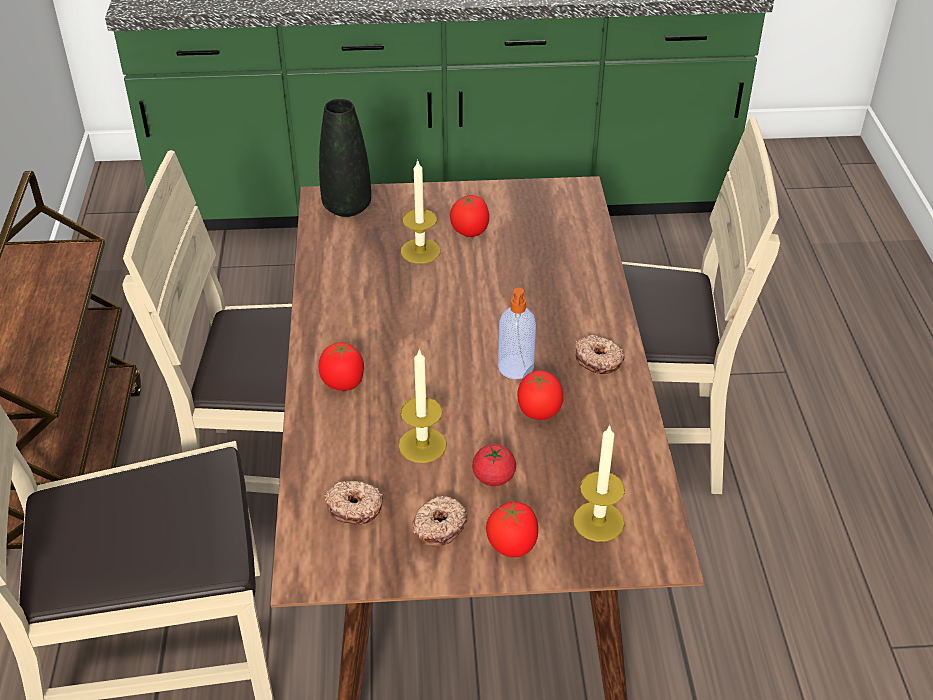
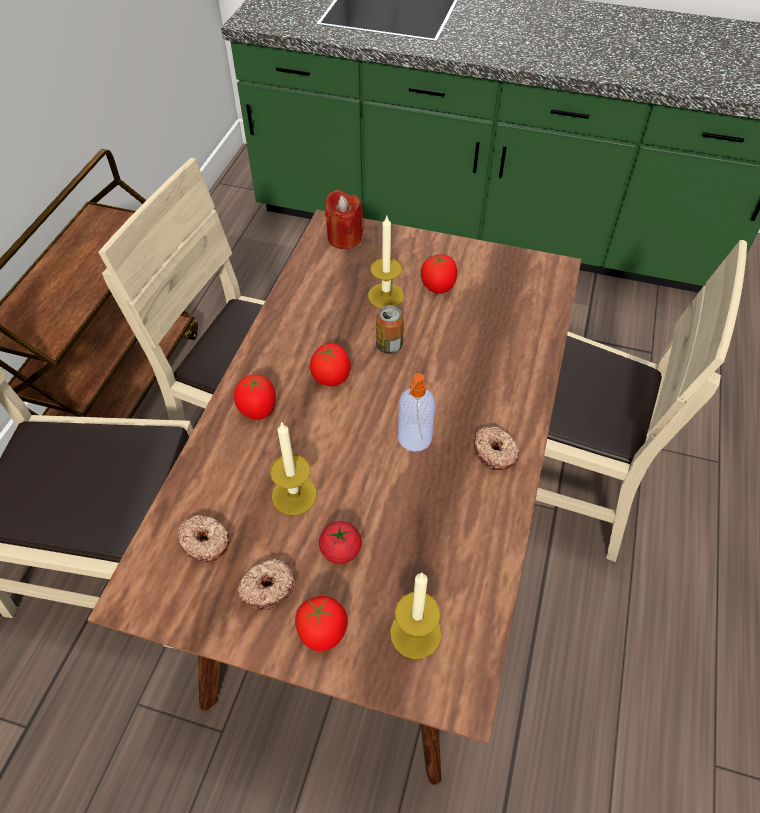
camera: 20 degrees right, 10 degrees up
(347, 207) = (344, 238): black vase -> red candle
(448, 295) = (389, 346): none -> can
(538, 411) = (414, 491): tomato -> tomato (331, 377)

